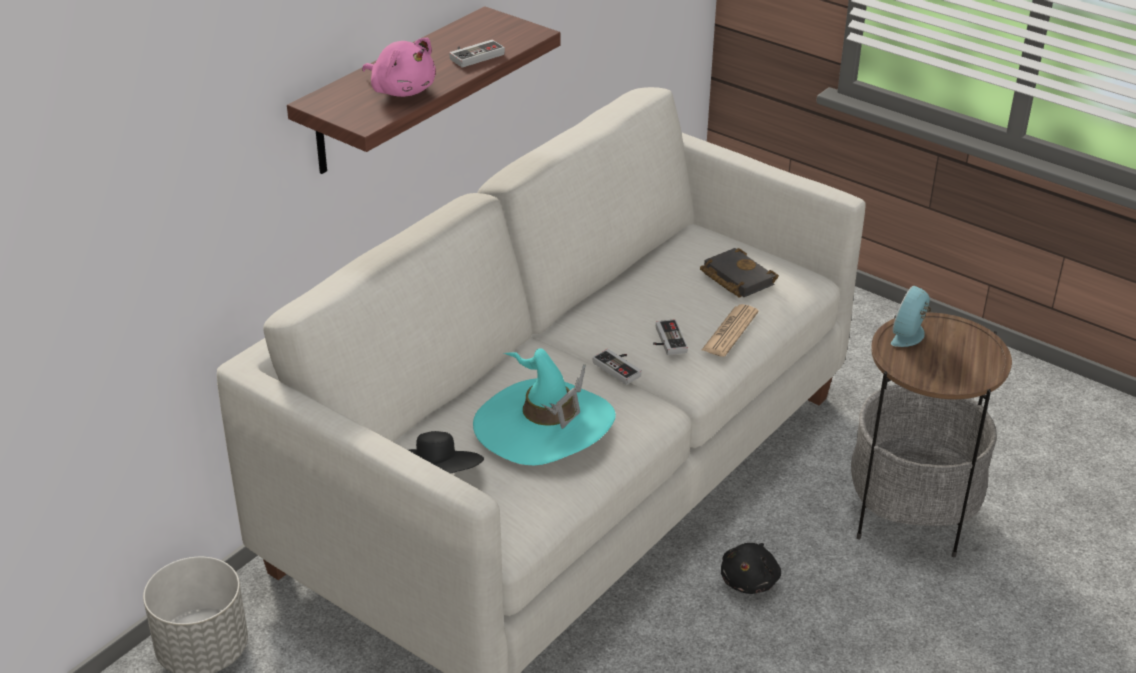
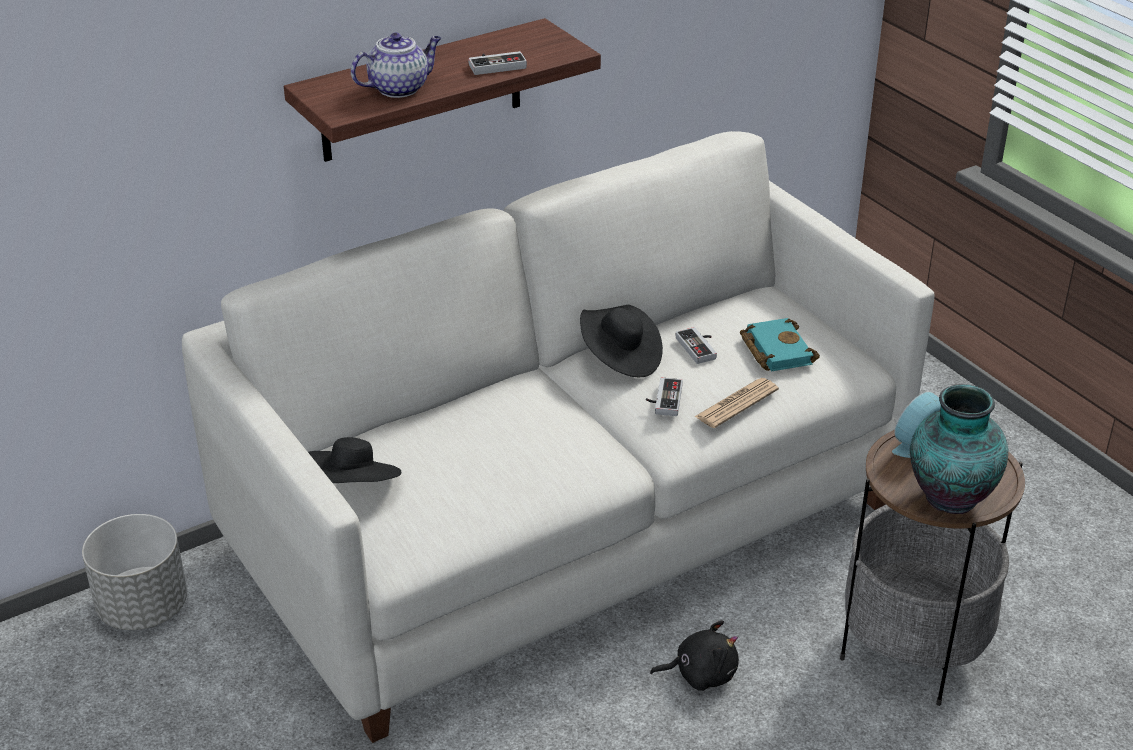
camera: 20 degrees right, 0 degrees up
(401, 90) = (399, 88): pink plush toy -> teapot
(544, 426) = (487, 459): turquoise hat -> none
(607, 311) = (620, 357): none -> black hat
(620, 367) = (603, 417): game controller -> game controller (700, 347)
(735, 278) = (774, 350): black book -> turquoise book
(750, 580) = (700, 674): black plush toy -> black plush toy turned 135 degrees counterclockwise
(957, 373) = (948, 498): none -> vase

